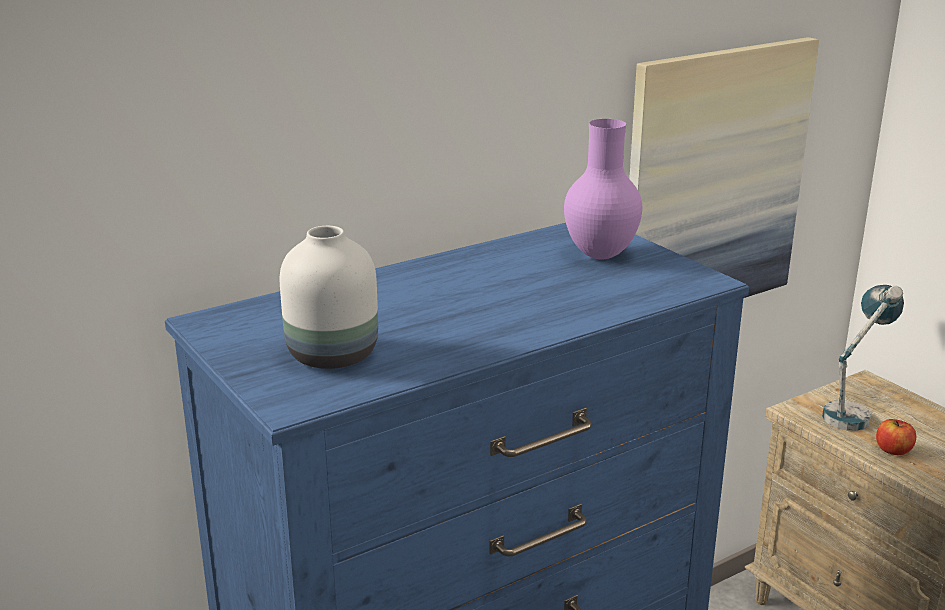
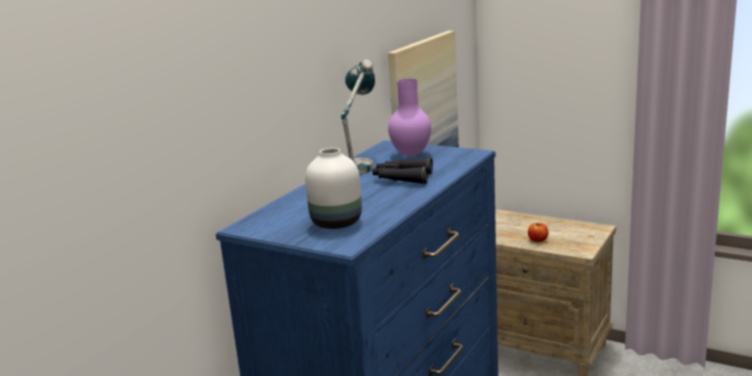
camera: 25 degrees left, 5 degrees down
(531, 298) = (402, 178): none -> black binoculars
(853, 411) = (506, 228): table lamp -> table lamp (360, 164)

